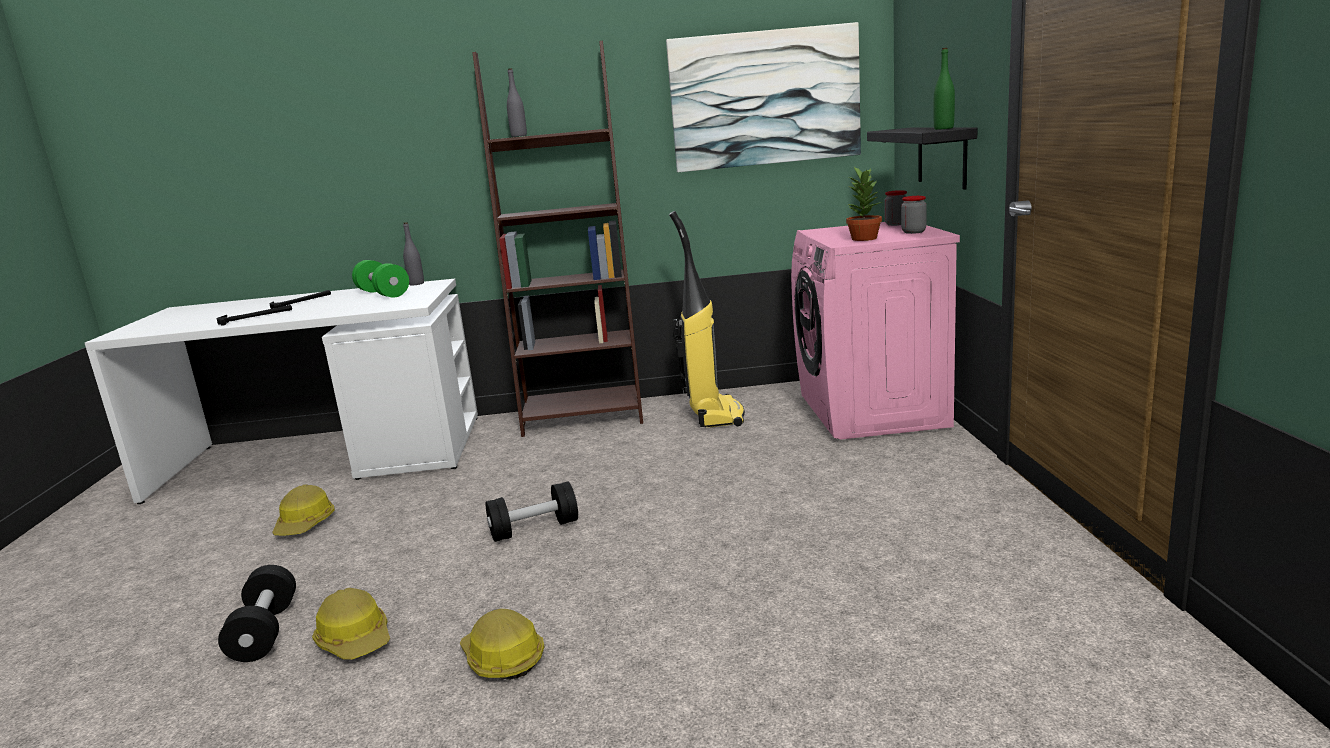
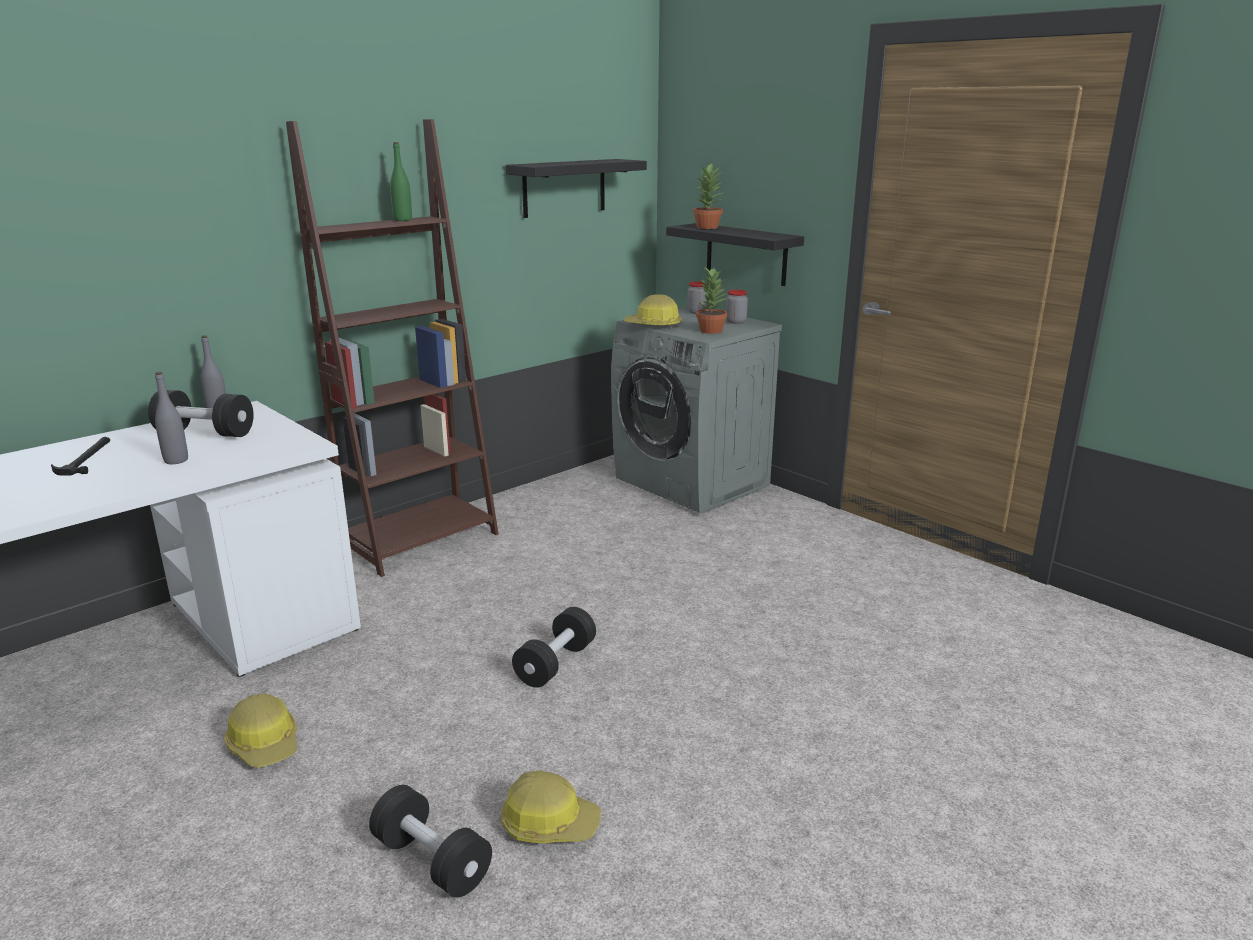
camera: 40 degrees left, 5 degrees up
(255, 317) = (71, 491): hammer -> none
(383, 294) = (205, 433): green dumbbell -> black dumbbell
(502, 658) = (711, 778): hard hat -> hard hat (653, 326)
(519, 136) = (344, 225): grey bottle -> grey bottle (176, 460)
(714, 415) = (557, 512): vacuum cleaner -> none
(765, 98) = (564, 188): picture -> black shelf
(871, 414) = (692, 485): pink washing machine -> grey washing machine
(903, 129) = (707, 227): none -> potted plant
(943, 128) = (773, 235): green bottle -> green bottle (402, 220)

